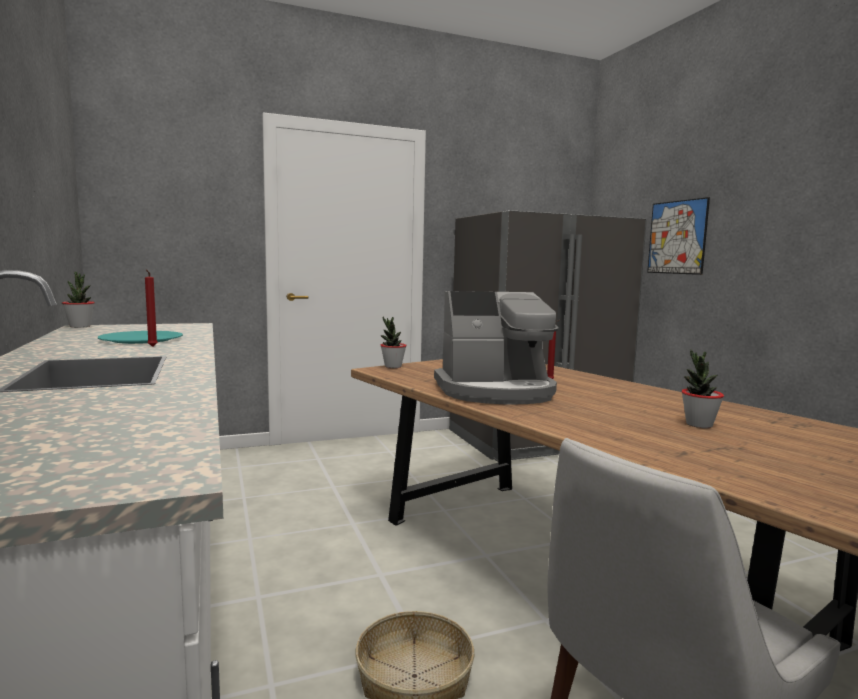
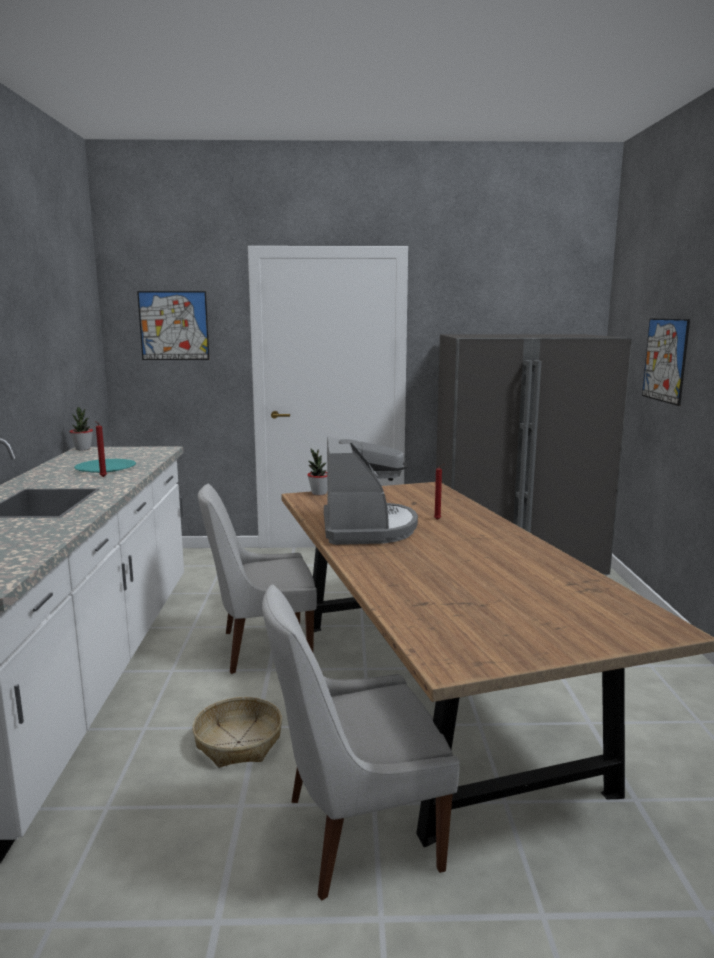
camera: 20 degrees right, 5 degrees up
(173, 194) = (174, 325): none -> picture
(354, 551) = (262, 648): none -> white chair
(496, 391) = (367, 528): coffee machine -> coffee machine turned 105 degrees counterclockwise
(699, 424) = (490, 579): potted plant -> none

